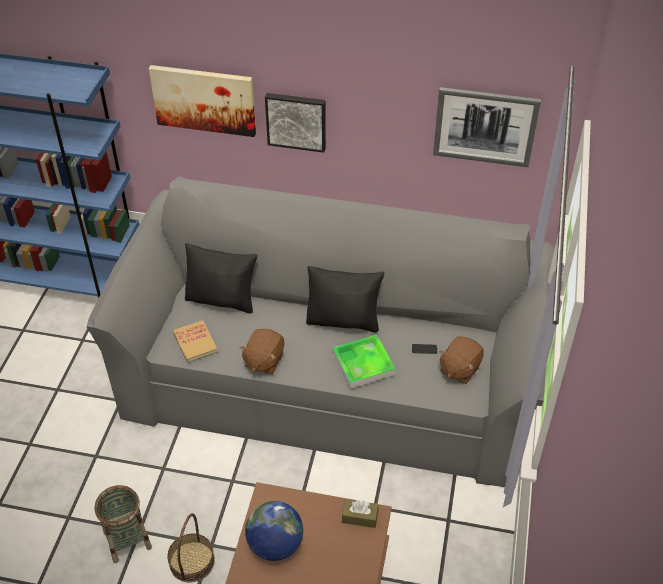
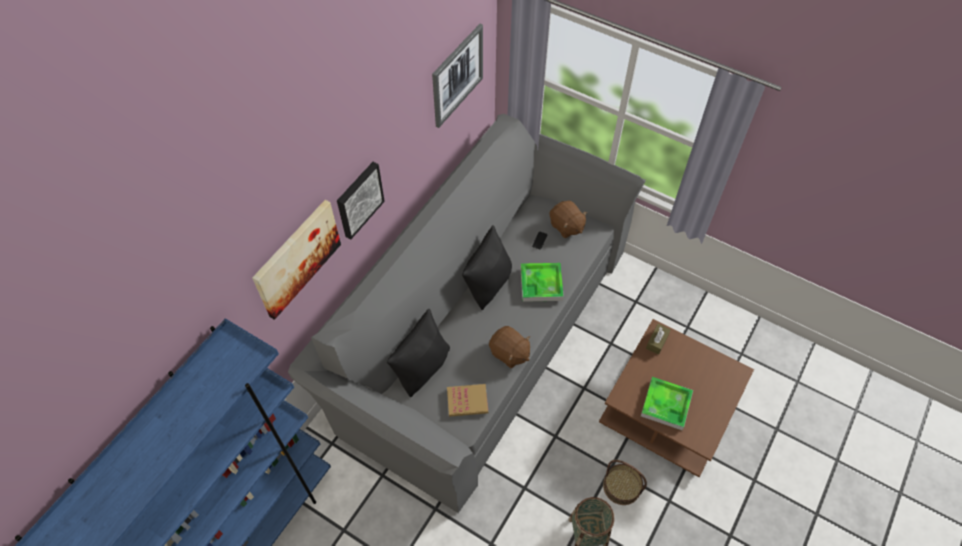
camera: 70 degrees left, 10 degrees up
(275, 545) = (666, 404): globe -> tray

